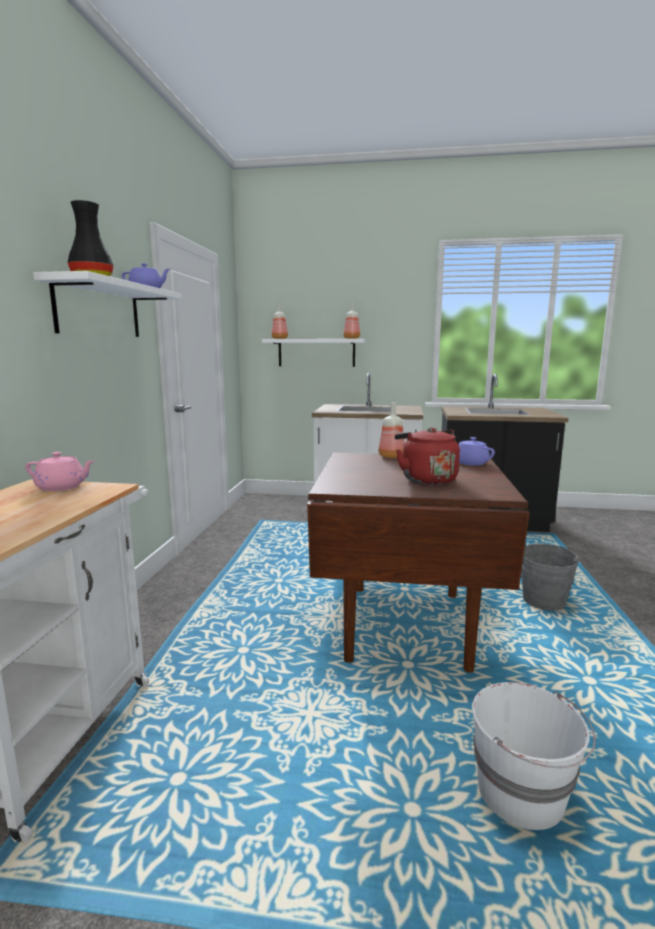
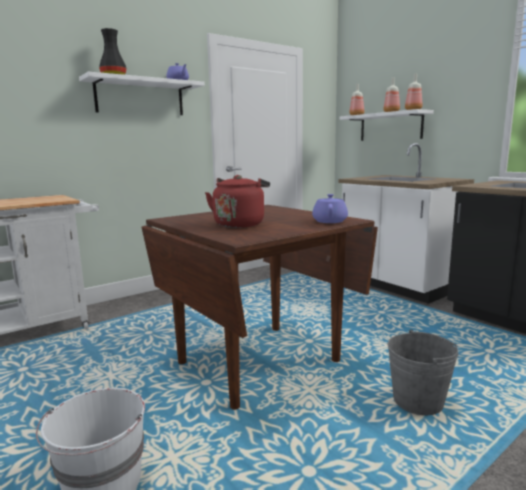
camera: 45 degrees right, 0 degrees up
(62, 487) = (54, 198): pink teapot -> none
(391, 456) = (290, 210): bottle -> bottle (391, 112)

